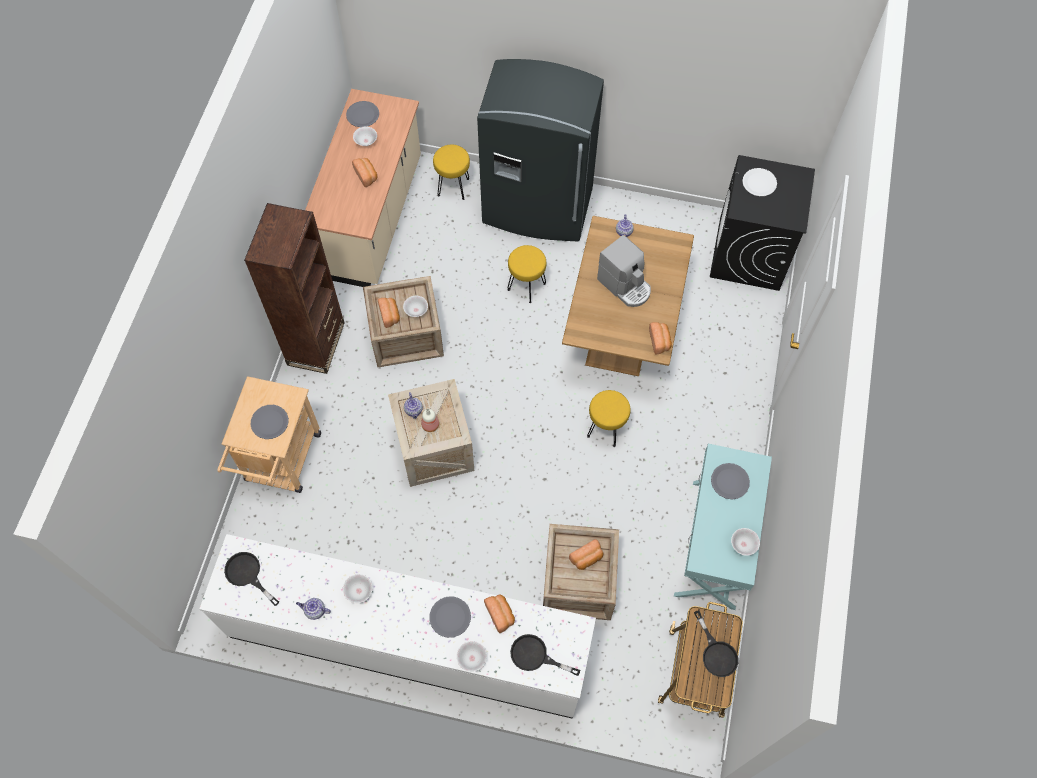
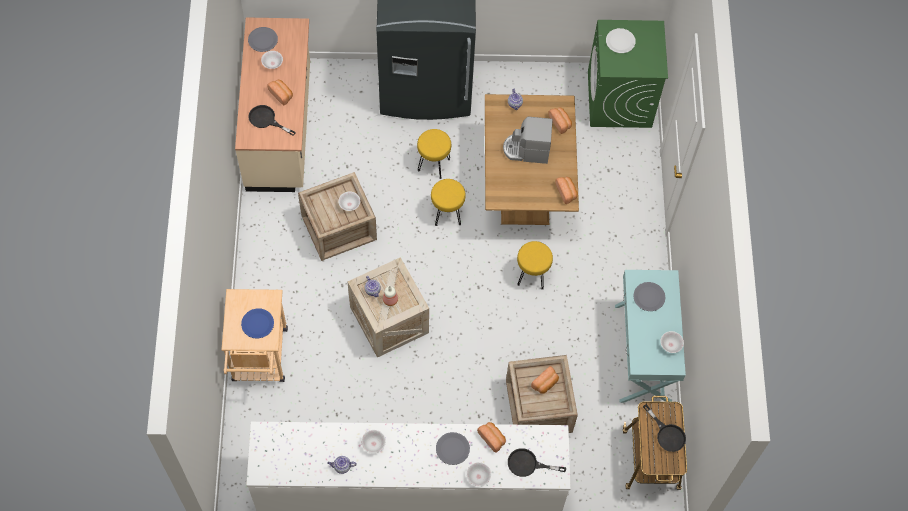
camera: 15 degrees left, 0 degrees up
(247, 575) = (278, 450): black frying pan -> black frying pan (266, 120)
(269, 422) = (257, 324): grey plate -> blue plate
(316, 343) = (261, 250): brown bookcase -> none
(390, 315) = (328, 213): bread -> bread (560, 122)
(453, 186) = (345, 86): yellow stool -> yellow stool (447, 213)
(625, 285) = (527, 150): coffee machine -> coffee machine turned 150 degrees clockwise
(749, 254) = (619, 100): black washing machine -> green washing machine

